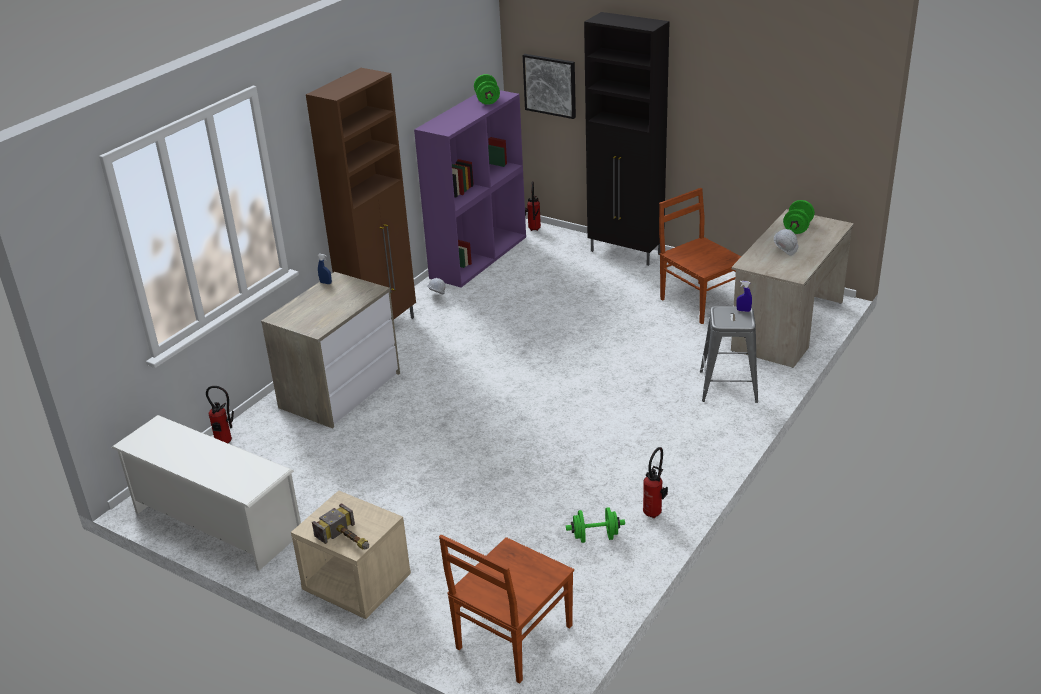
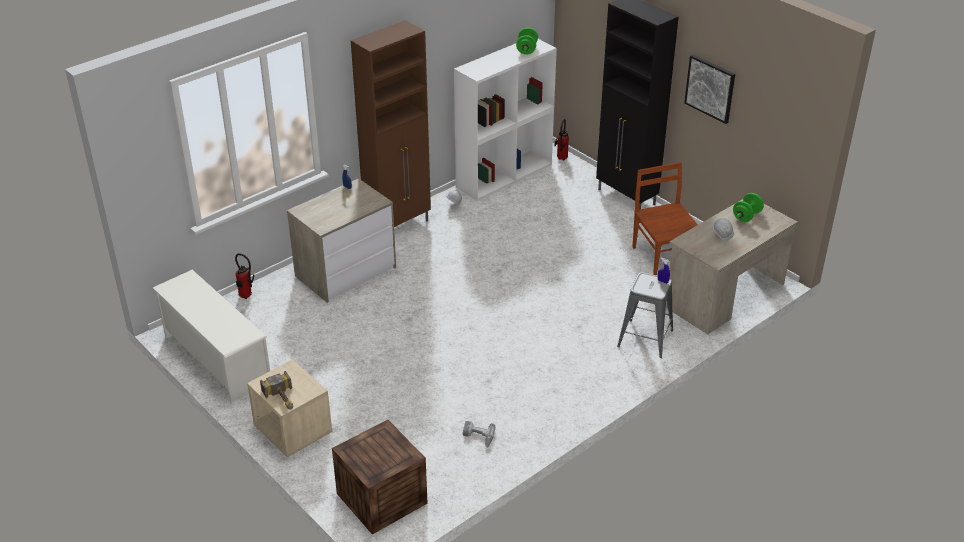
camera: 15 degrees right, 5 degrees up
(478, 256) = (504, 175): purple bookcase -> white bookcase
(512, 639) = (381, 498): brown chair -> crate
(550, 85) = (587, 43): picture -> picture (710, 88)
(595, 537) = (478, 437): green dumbbell -> power drill
(654, 512) = (532, 429): fire extinguisher -> none

